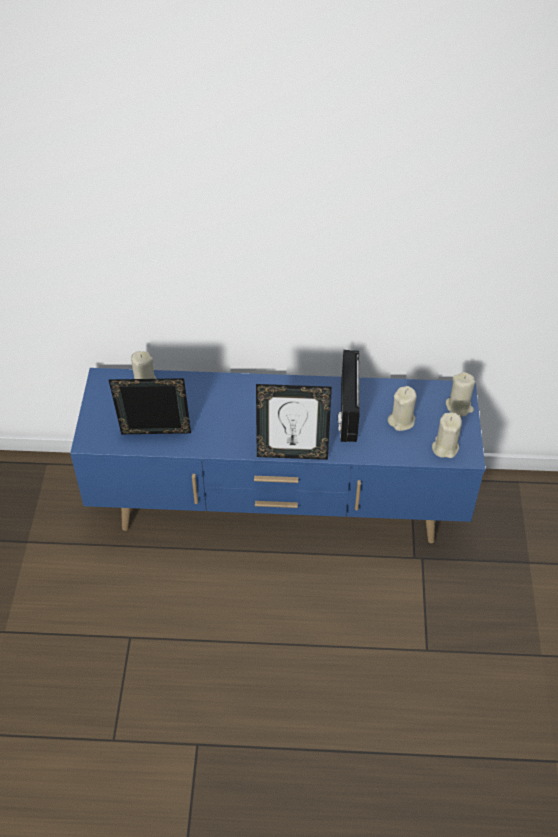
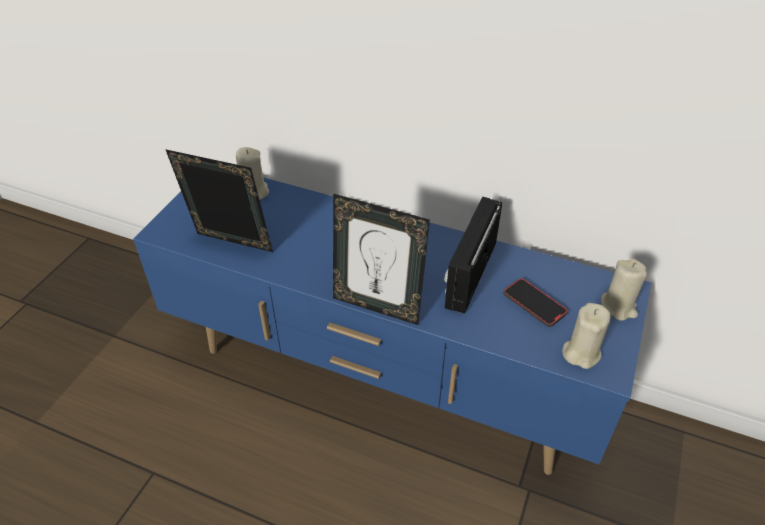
camera: 20 degrees right, 5 degrees down
(401, 421) = (534, 304): beige candle -> phone

